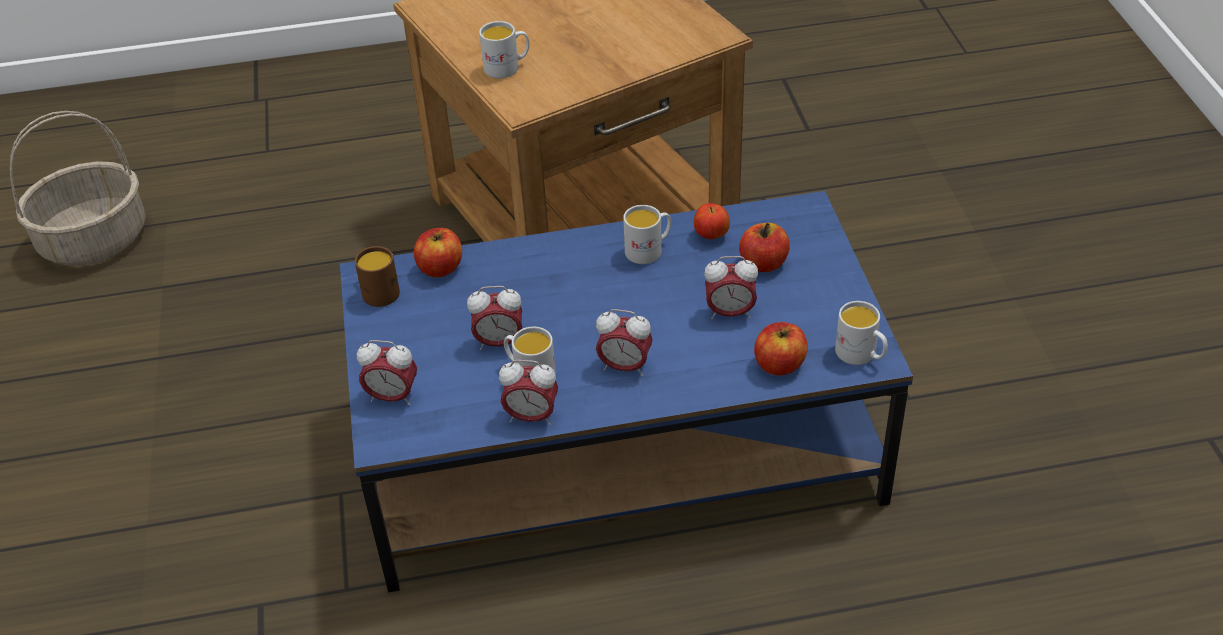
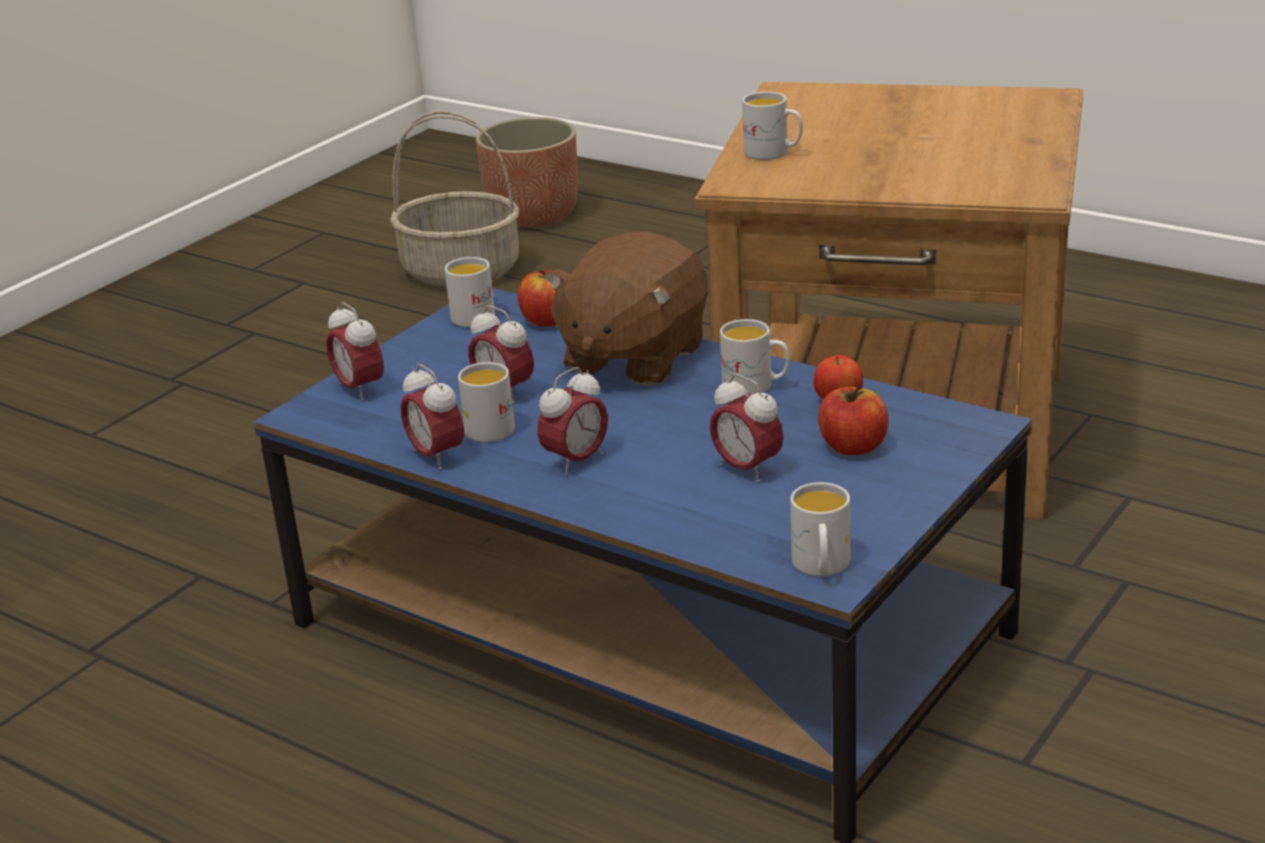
camera: 45 degrees right, 15 degrees down
(85, 161) = (534, 215): none -> planter
(378, 290) = (475, 314): brown mug -> white mug
(541, 268) = (633, 357): none -> brown plush toy
(624, 367) = (576, 461): alarm clock -> alarm clock turned 105 degrees counterclockwise
(779, 364) = (722, 532): apple -> none

